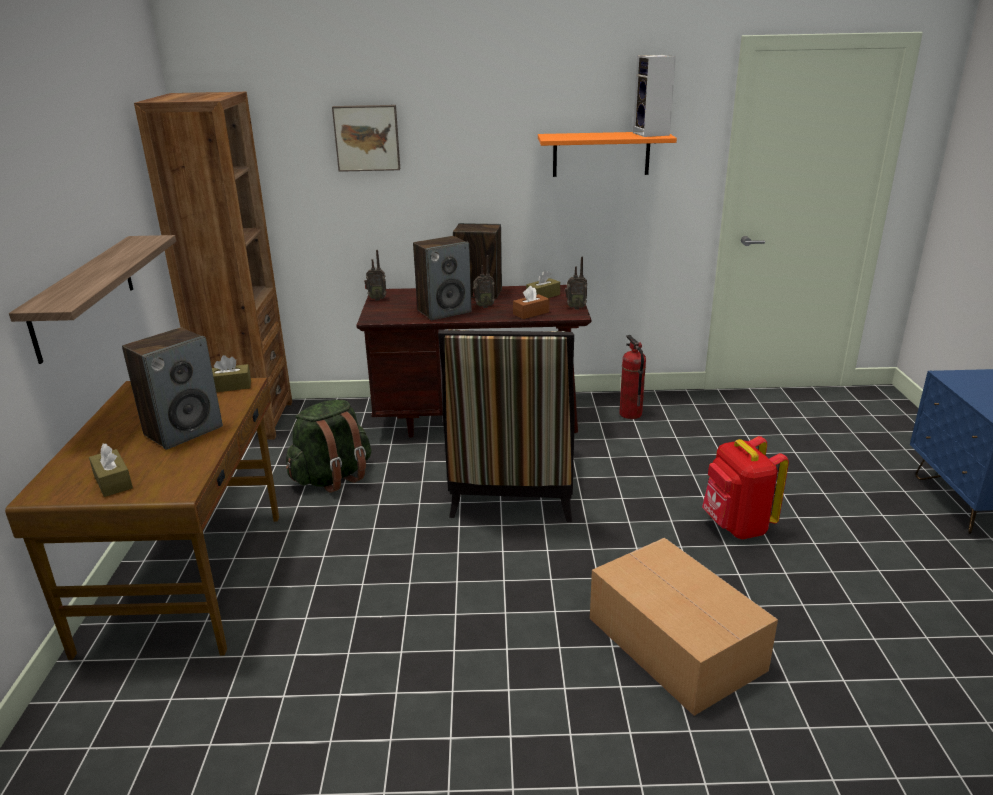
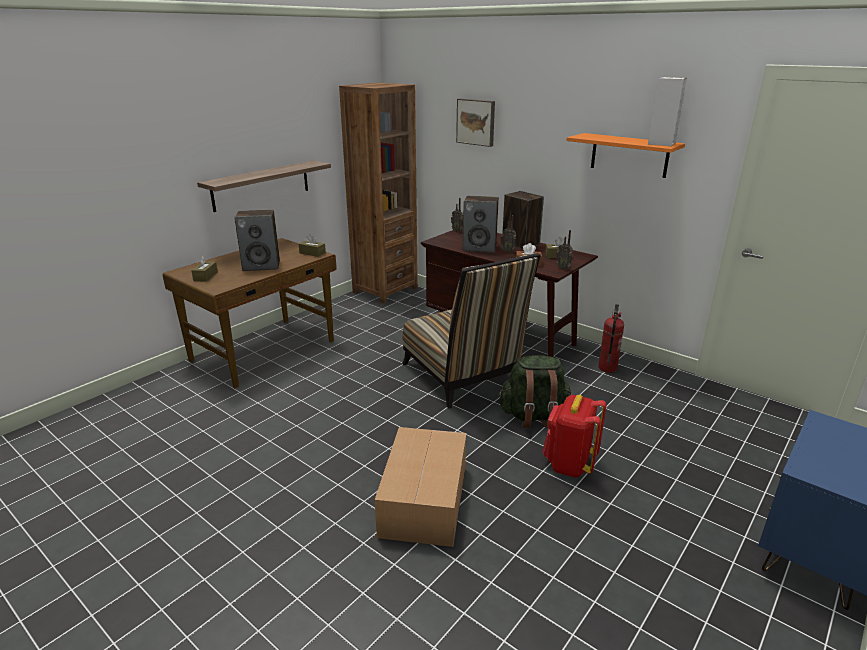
camera: 40 degrees right, 0 degrees up
(332, 477) = (382, 332): green backpack -> green backpack (533, 416)
(513, 488) = (463, 378): chair -> chair turned 75 degrees counterclockwise

